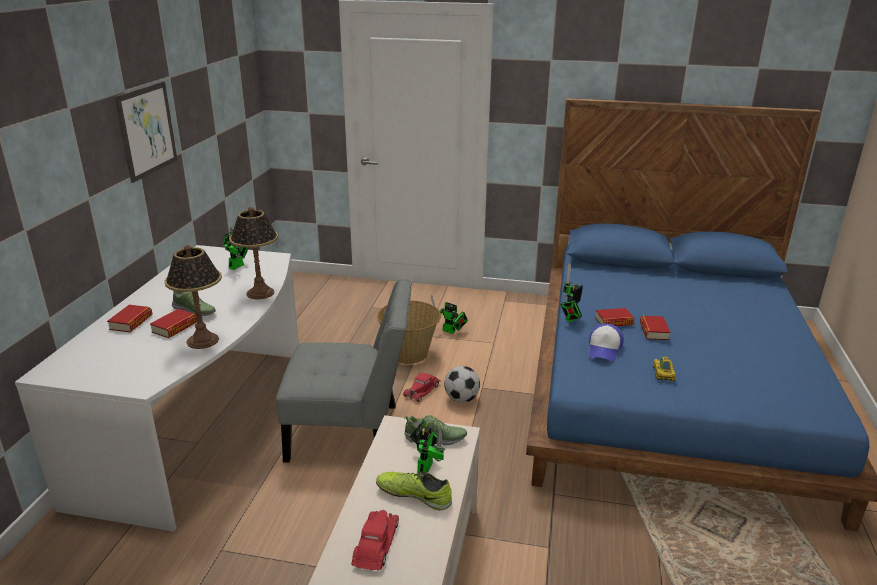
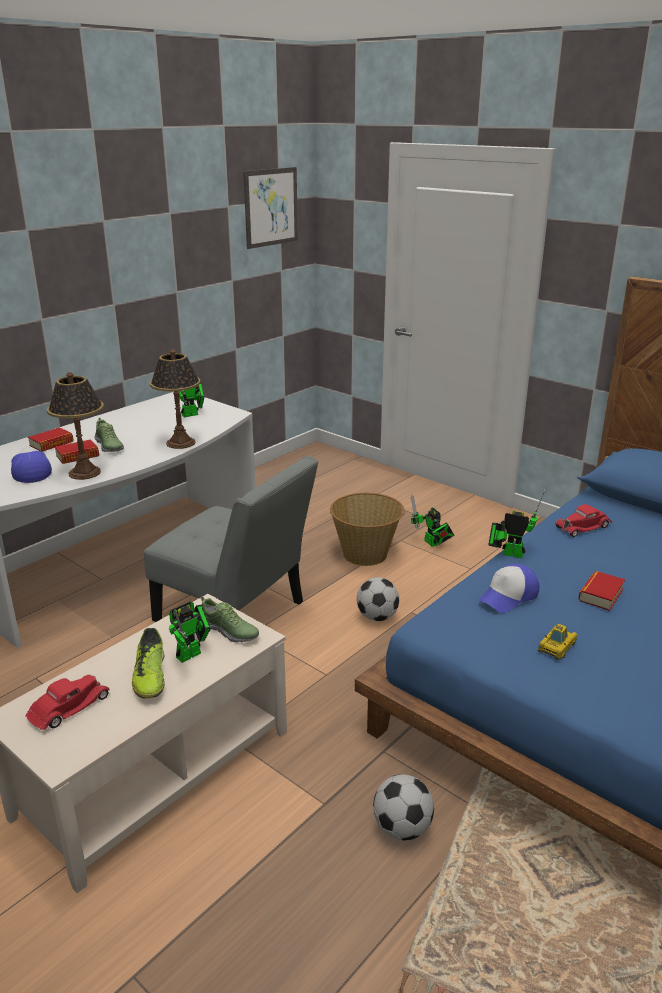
camera: 30 degrees right, 0 degrees up
(145, 353) = (30, 471): none -> cap
(147, 130) = (128, 263): picture -> picture (271, 207)
(414, 495) = (150, 676): shoe -> shoe turned 150 degrees counterclockwise
(422, 390) = (344, 595): red toy car -> red toy car (583, 527)
(570, 319) = (509, 553): toy robot -> toy robot turned 45 degrees clockwise
(613, 540) = (402, 829): none -> football
(614, 321) = (561, 570): book -> none

